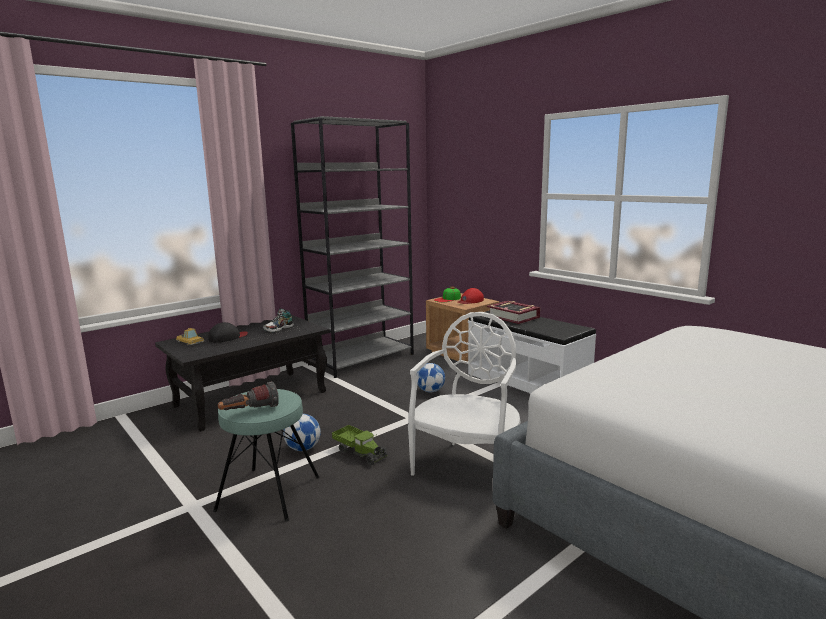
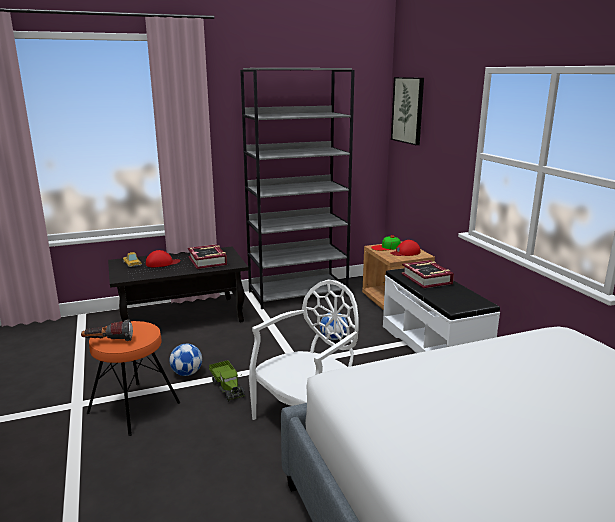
camera: 20 degrees right, 5 degrees up
(227, 337) = (162, 263): black cap -> red cap
(269, 493) = (134, 408): turquoise stool -> orange stool
(279, 329) = (207, 261): shoe -> book
(451, 165) = (408, 110): none -> picture

